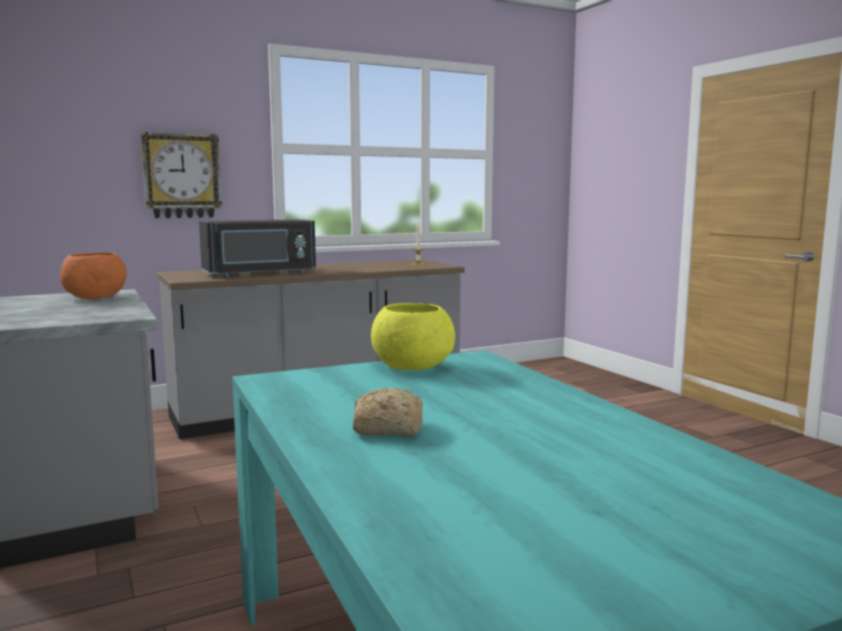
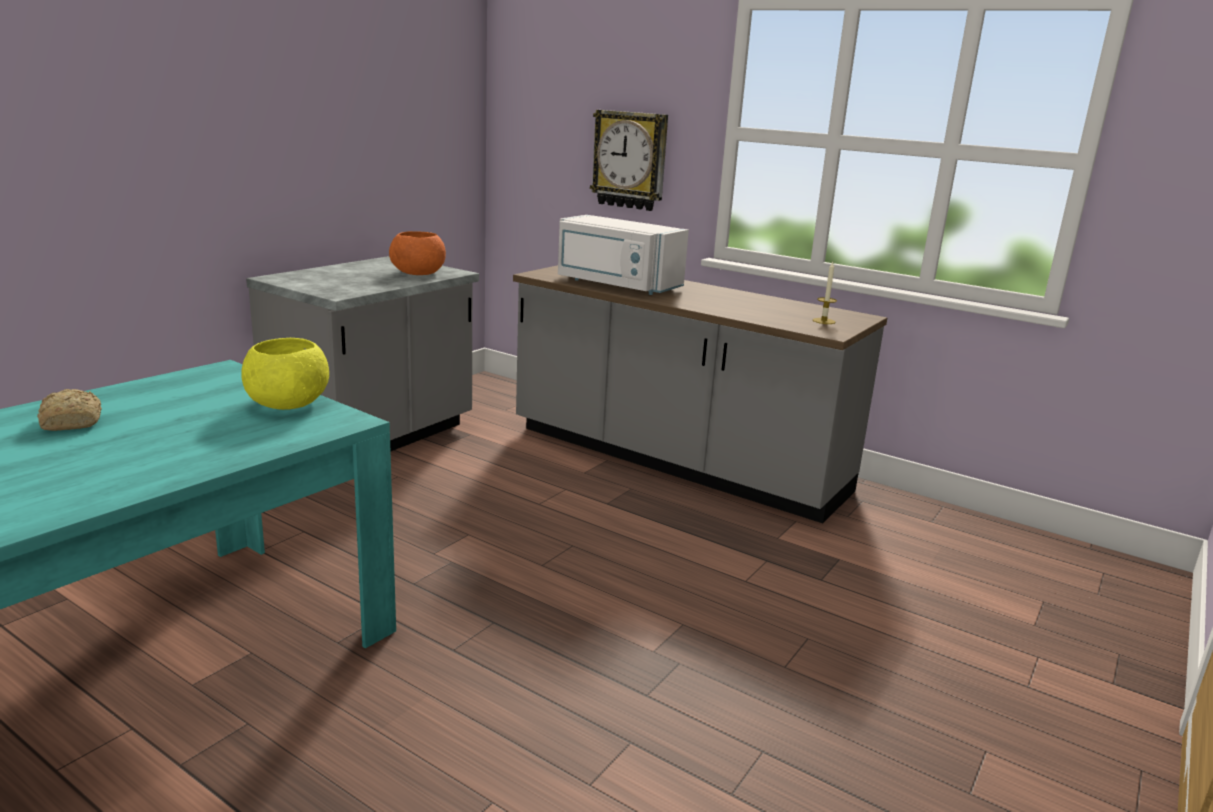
camera: 60 degrees right, 10 degrees up
(260, 274) = (616, 285): black microwave -> white microwave

